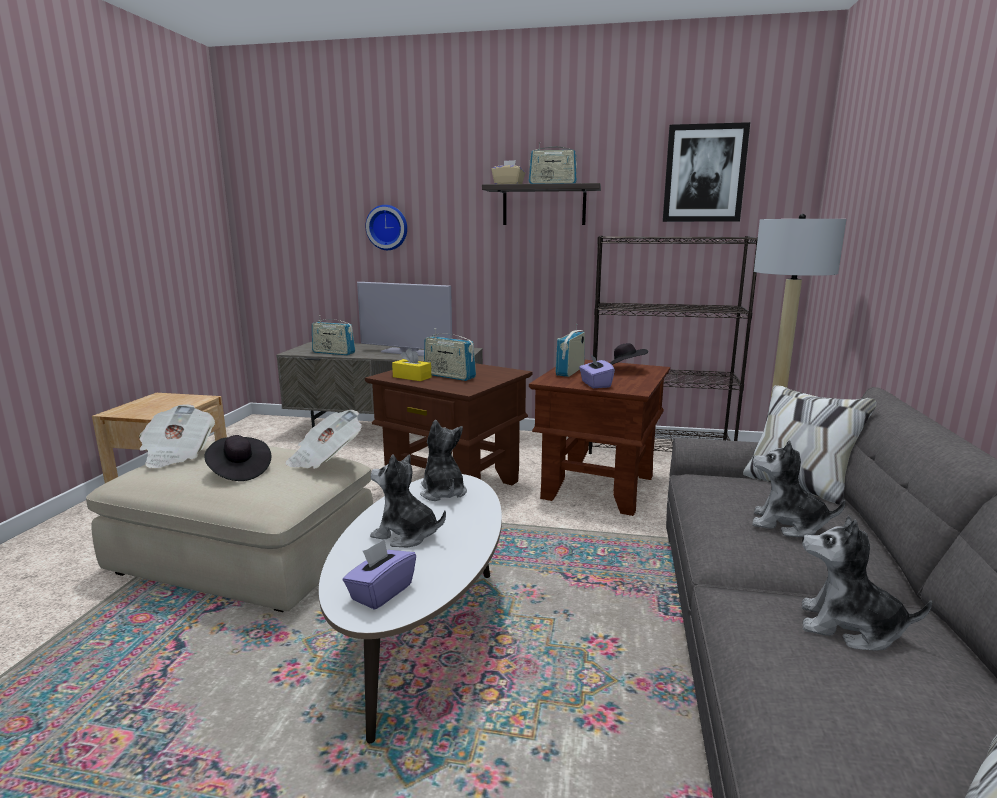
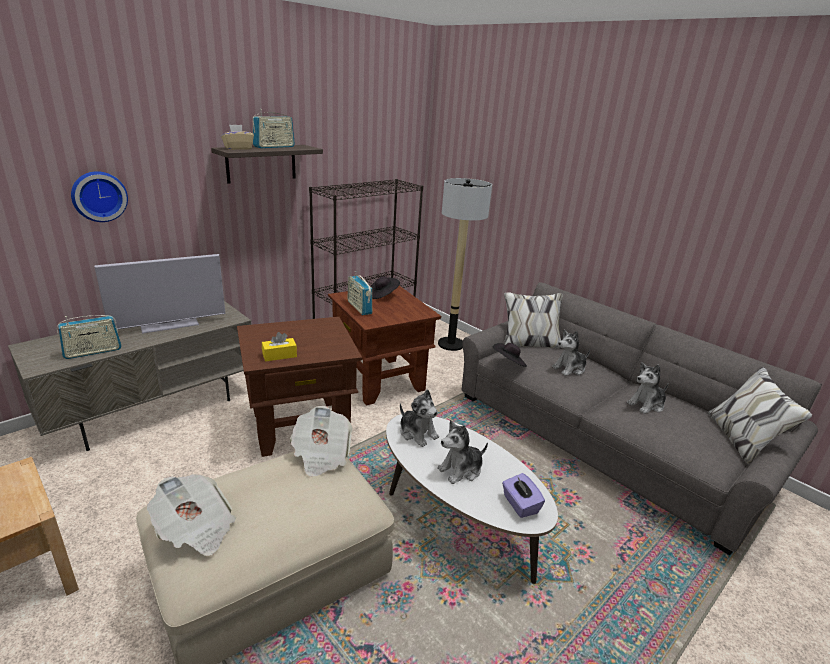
camera: 55 degrees left, 10 degrees up
(239, 471) = (293, 503): black hat -> black hat (509, 363)
(442, 492) = (417, 433): plush toy -> plush toy turned 150 degrees counterclockwise
(449, 376) = (302, 343): radio -> none
(595, 384) = (399, 315): purple tissue box -> none
(704, 174) = (369, 134): picture -> none

